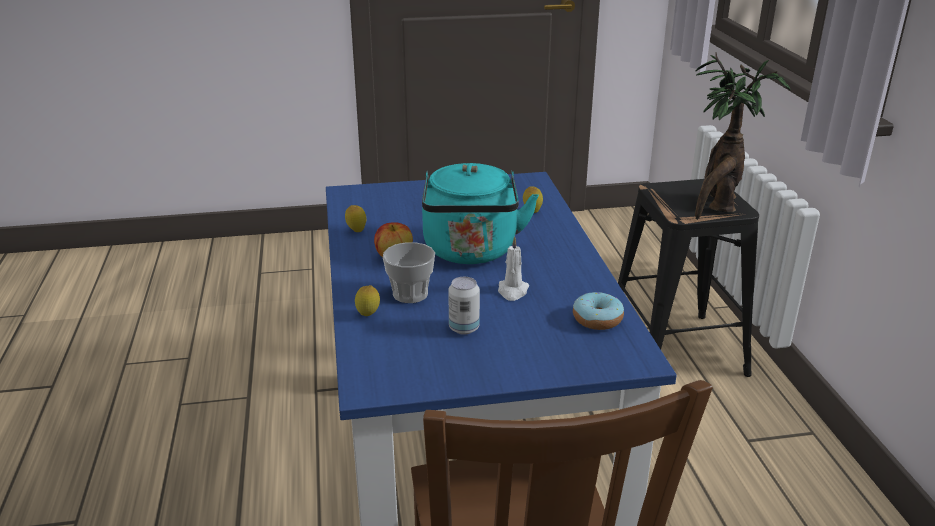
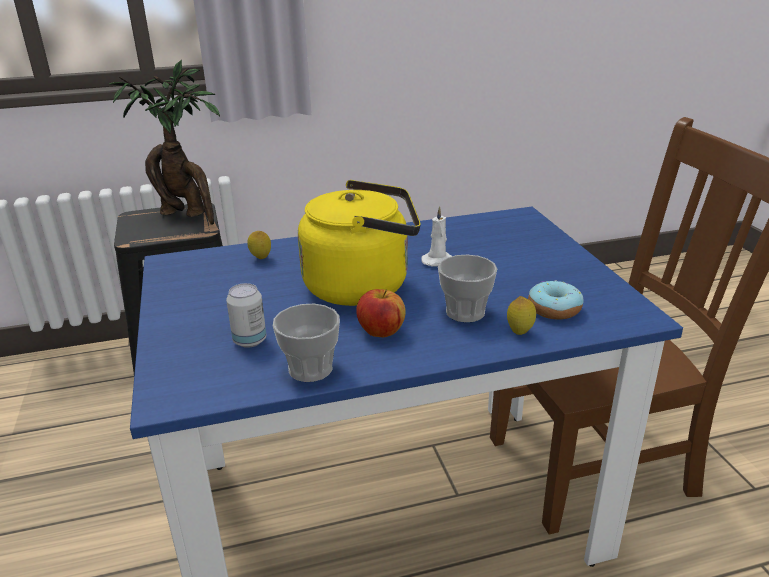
camera: 95 degrees left, 0 degrees up
(356, 231) = (310, 369): lemon -> cup
(464, 328) = (516, 280): can -> can (250, 341)
(471, 252) = (363, 286): turquoise kettle -> yellow kettle
(597, 319) = (473, 228): donut -> donut (554, 309)

